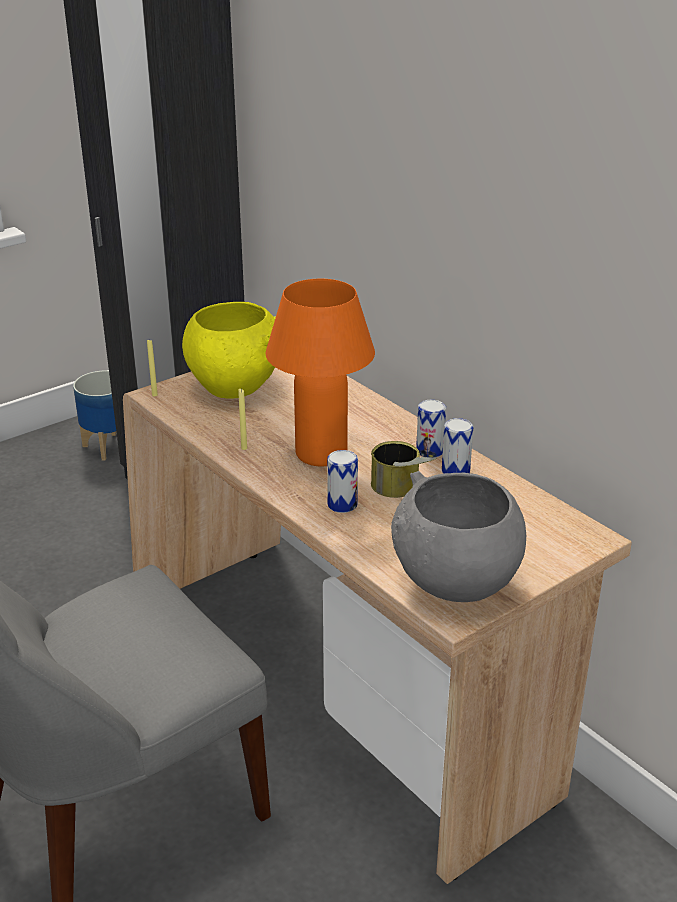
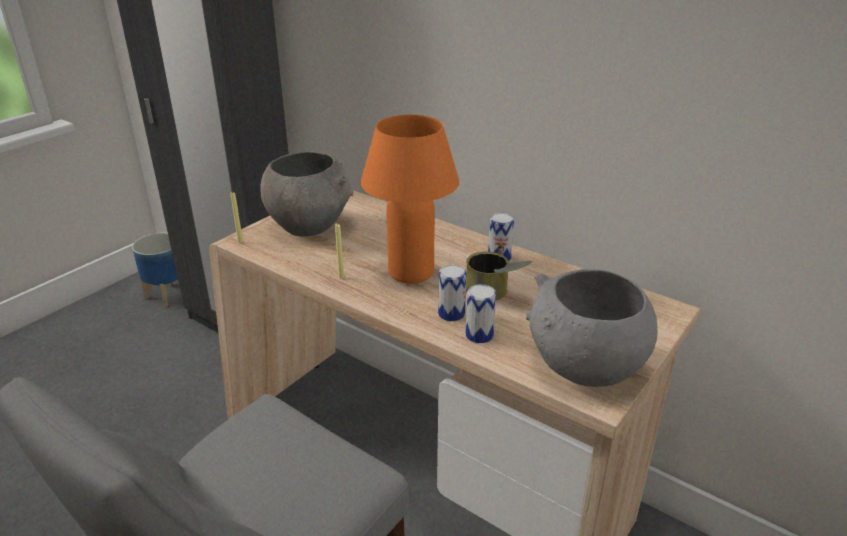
camera: 15 degrees left, 0 degrees up
(235, 386) = (309, 226): yellow bowl -> grey bowl
(455, 471) = (529, 270): can -> can (479, 335)

